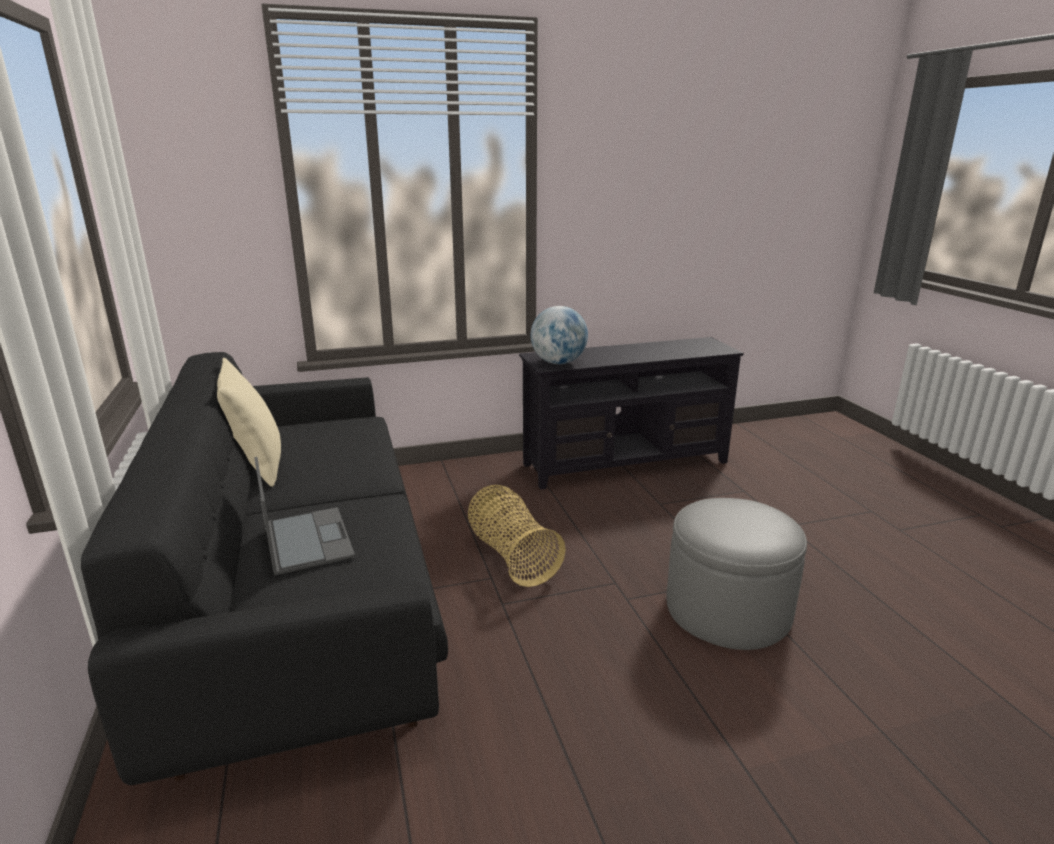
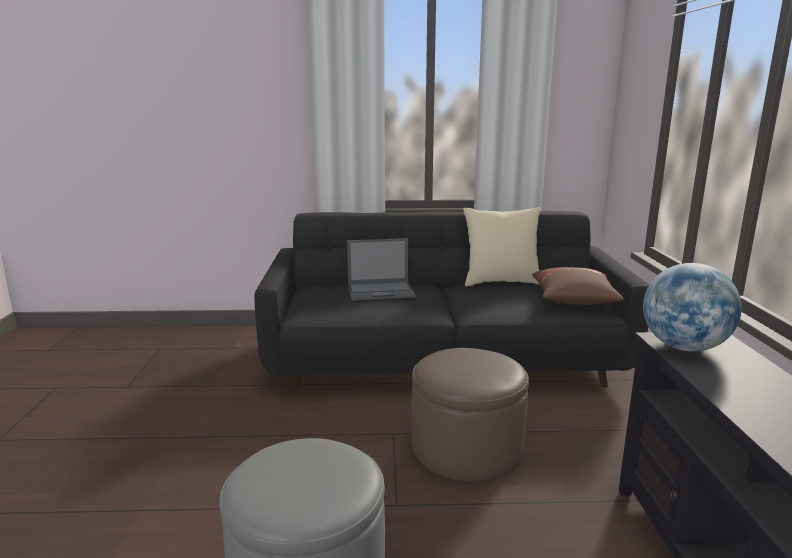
camera: 105 degrees right, 5 degrees down
(340, 428) = (574, 301): none -> brown pillow
(512, 555) = (466, 448): basket -> brown ottoman

